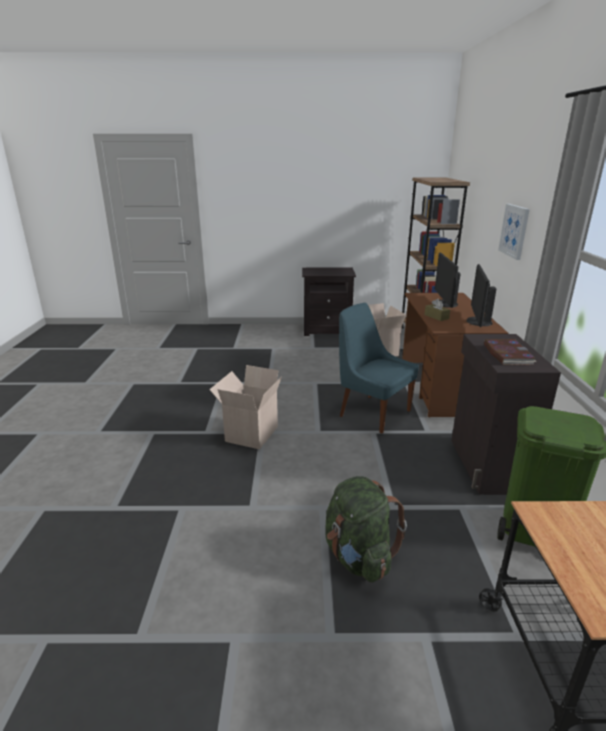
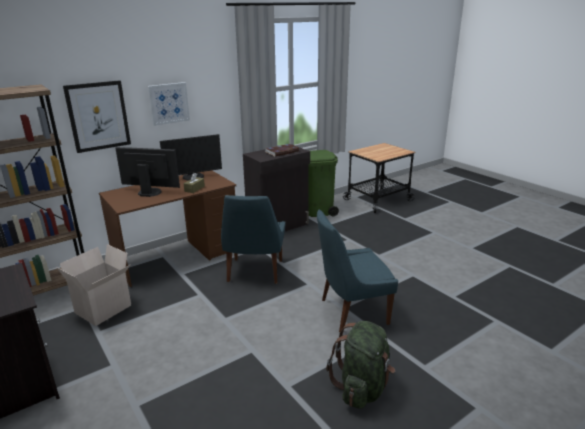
camera: 125 degrees left, 0 degrees up
(250, 433) = (351, 312): cardboard box -> blue chair
(358, 557) = (393, 238): green backpack -> green backpack (362, 387)
(444, 304) = (150, 192): monitor -> monitor turned 135 degrees counterclockwise
(484, 223) = (98, 116): none -> picture

